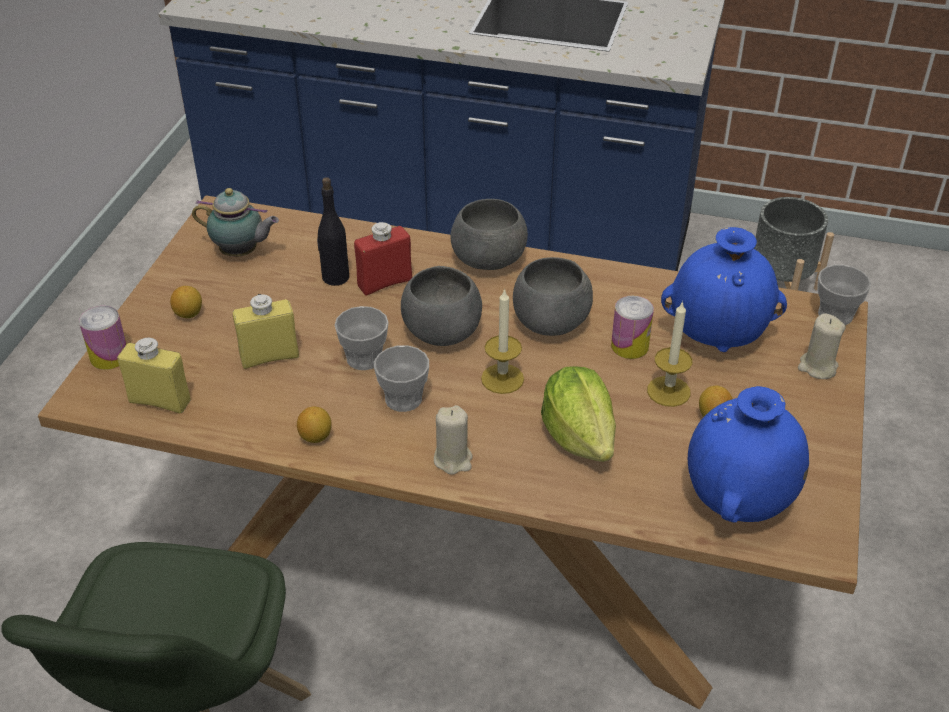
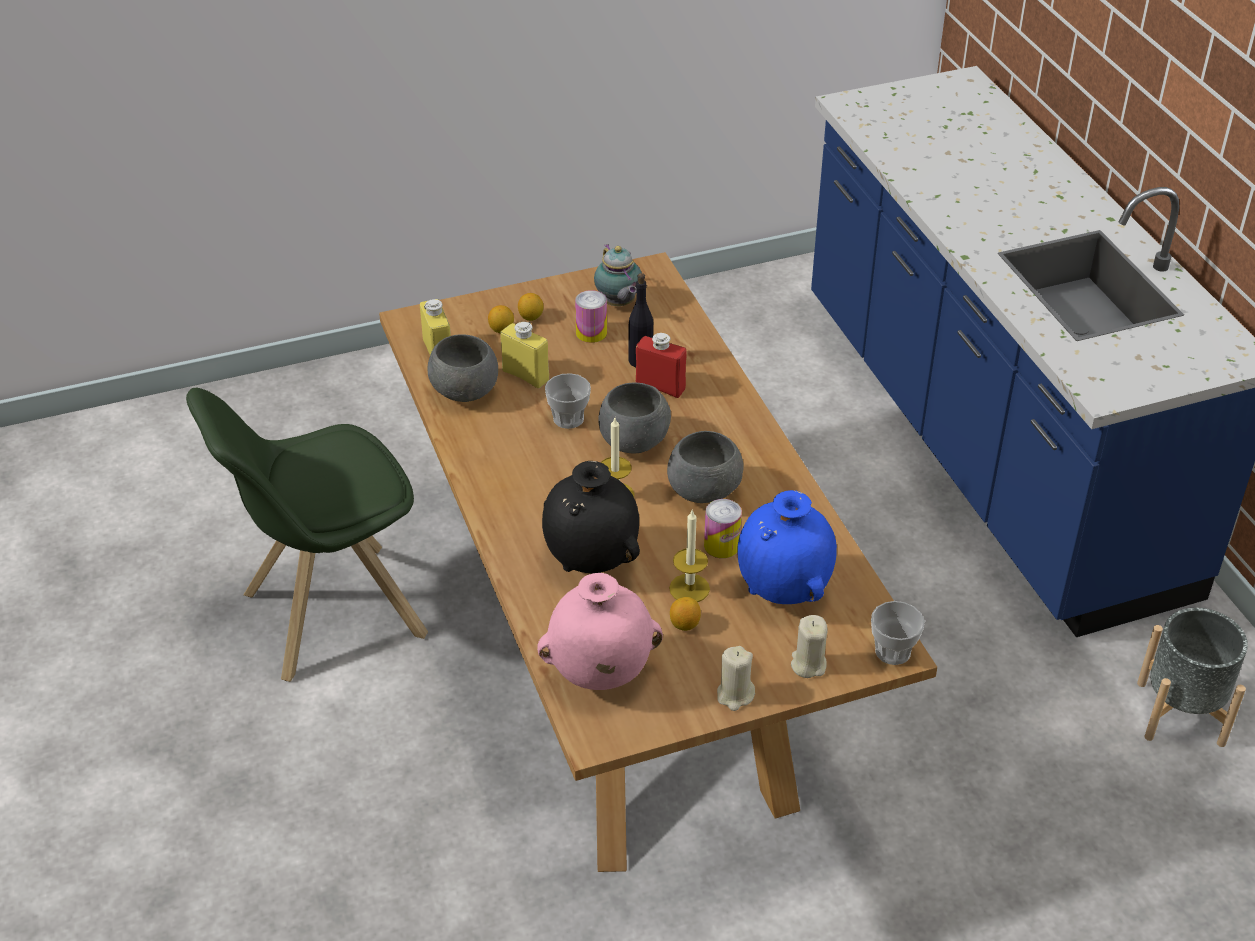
camera: 55 degrees right, 0 degrees up
(109, 356) = (456, 308): can -> can (591, 333)
(316, 437) = (470, 436): lemon -> lemon (501, 330)
(403, 399) = (546, 457): cup -> none
(453, 459) = (509, 510): beige candle -> beige candle (735, 695)
(489, 262) = (743, 426): grey bowl -> grey bowl (464, 393)
(579, 436) = (592, 561): lettuce -> black vase
(737, 503) = (599, 674): blue vase -> pink vase

